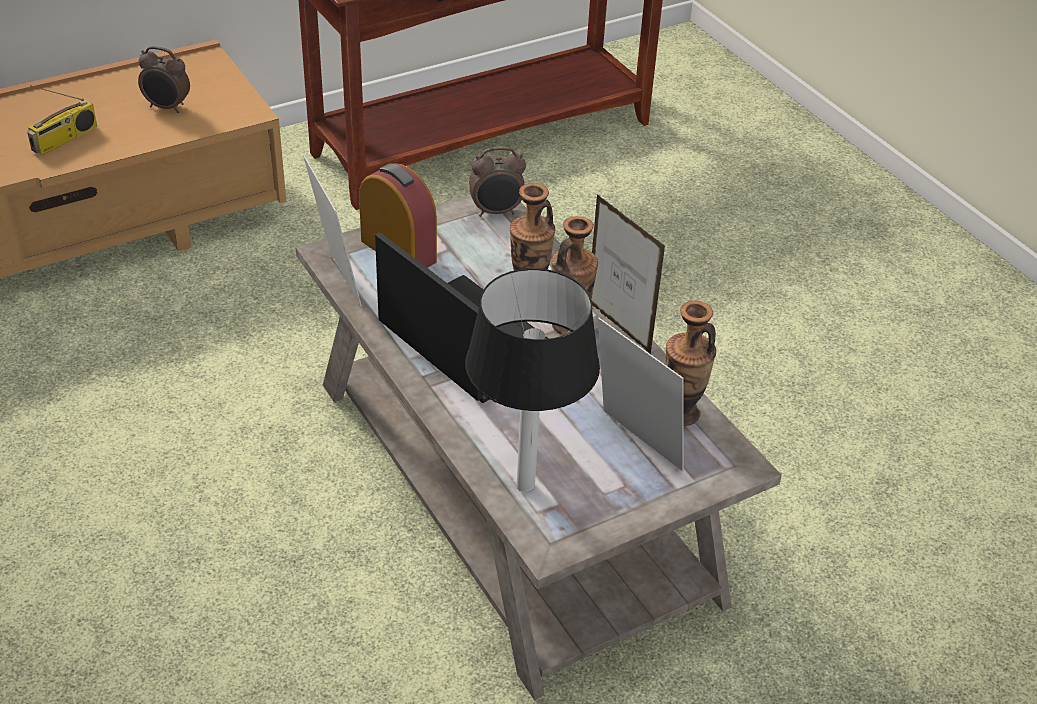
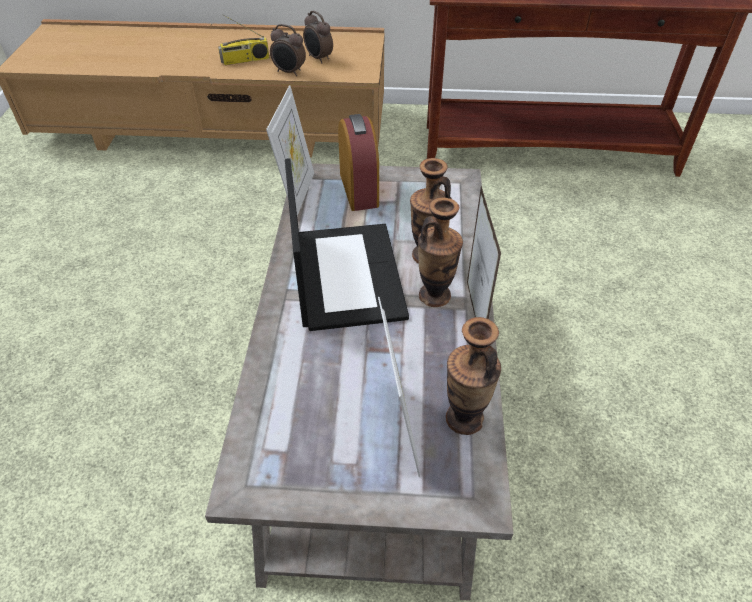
camera: 35 degrees right, 5 degrees up
(496, 212) = (456, 187): alarm clock -> alarm clock (289, 72)
(524, 485) = (275, 418): table lamp -> none

